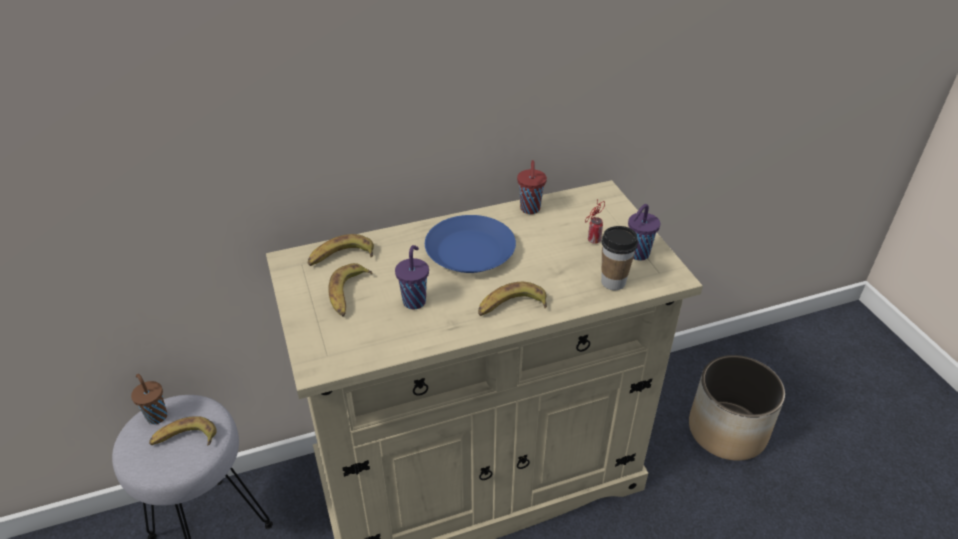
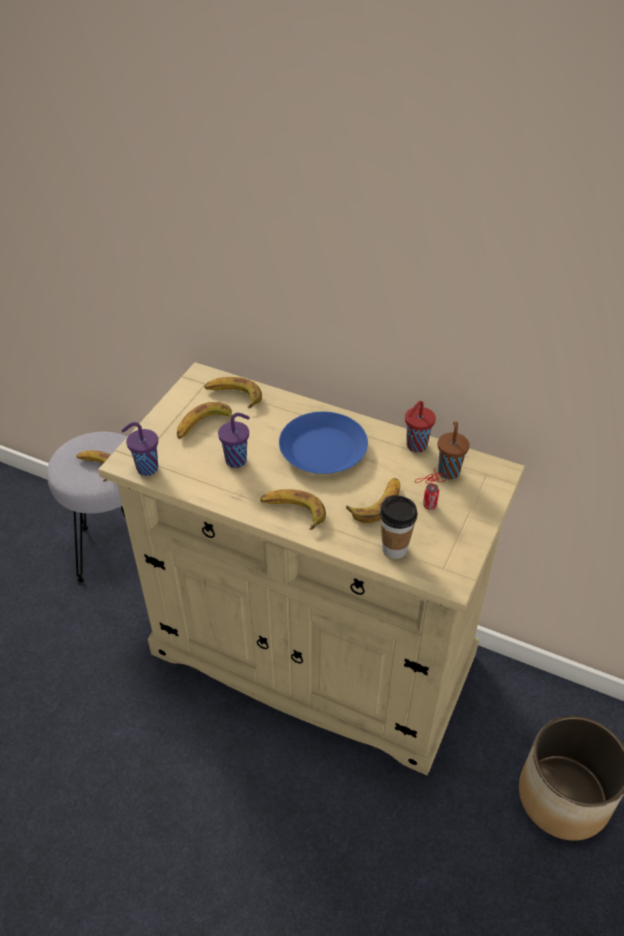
camera: 45 degrees right, 5 degrees up
(156, 416) = (100, 441): brown cup -> brown cup (448, 471)
(560, 261) = (377, 503): none -> banana
(637, 254) = (448, 542): purple cup -> purple cup (146, 468)

